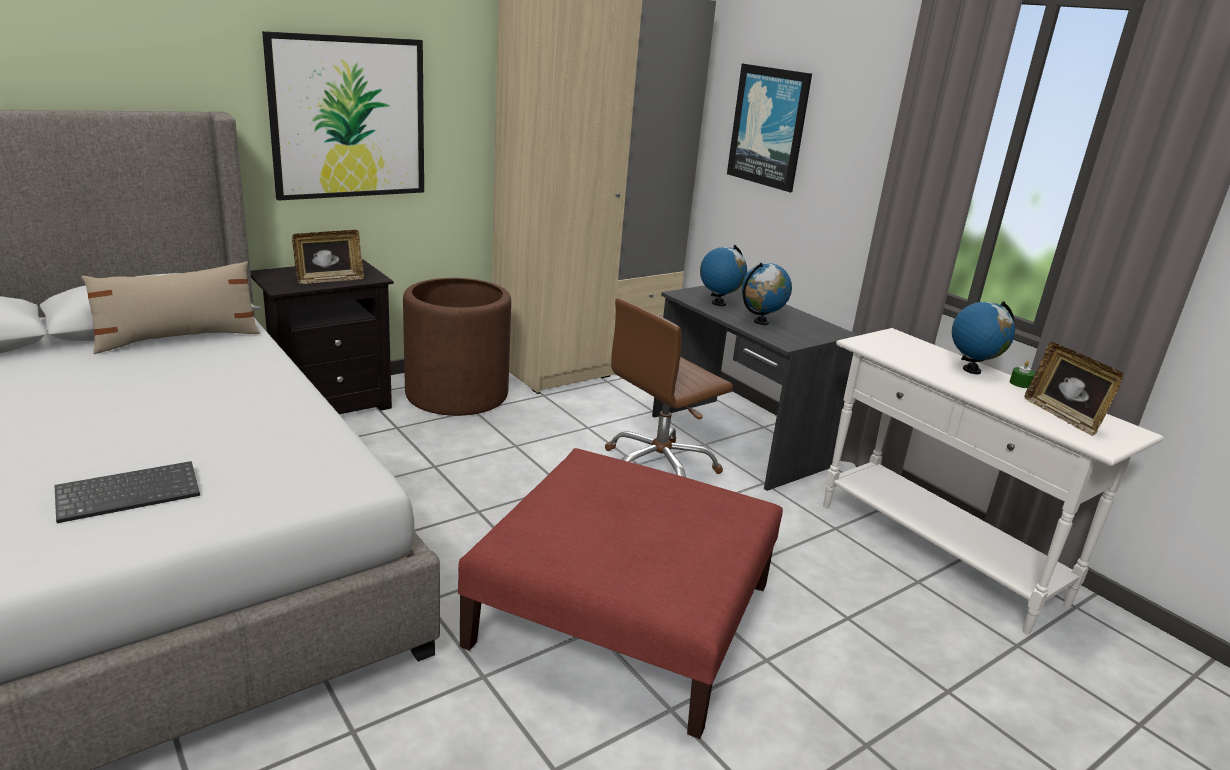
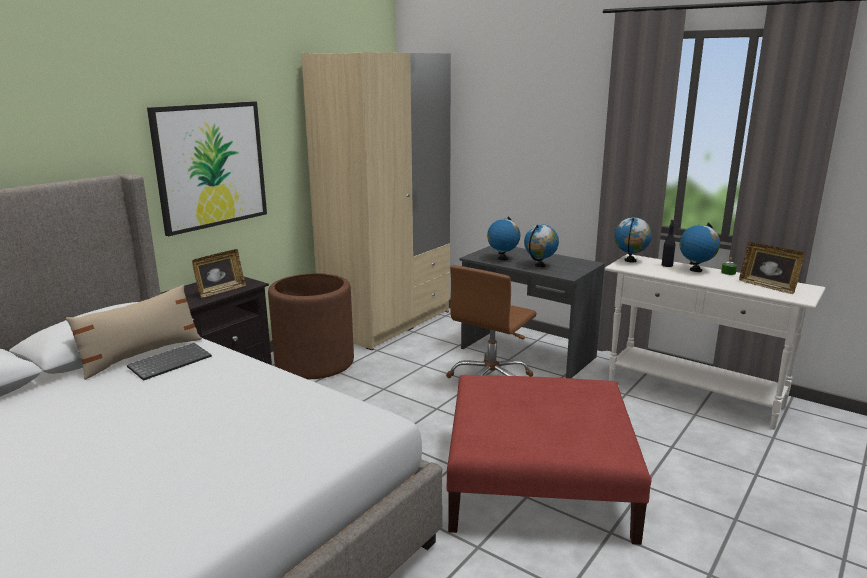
camera: 15 degrees left, 5 degrees down
(130, 493) = (226, 468): keyboard -> keyboard (170, 362)
(769, 127) = (503, 134): picture -> none
(884, 338) = (630, 260): none -> globe
(933, 355) = (667, 265): none -> black bottle

